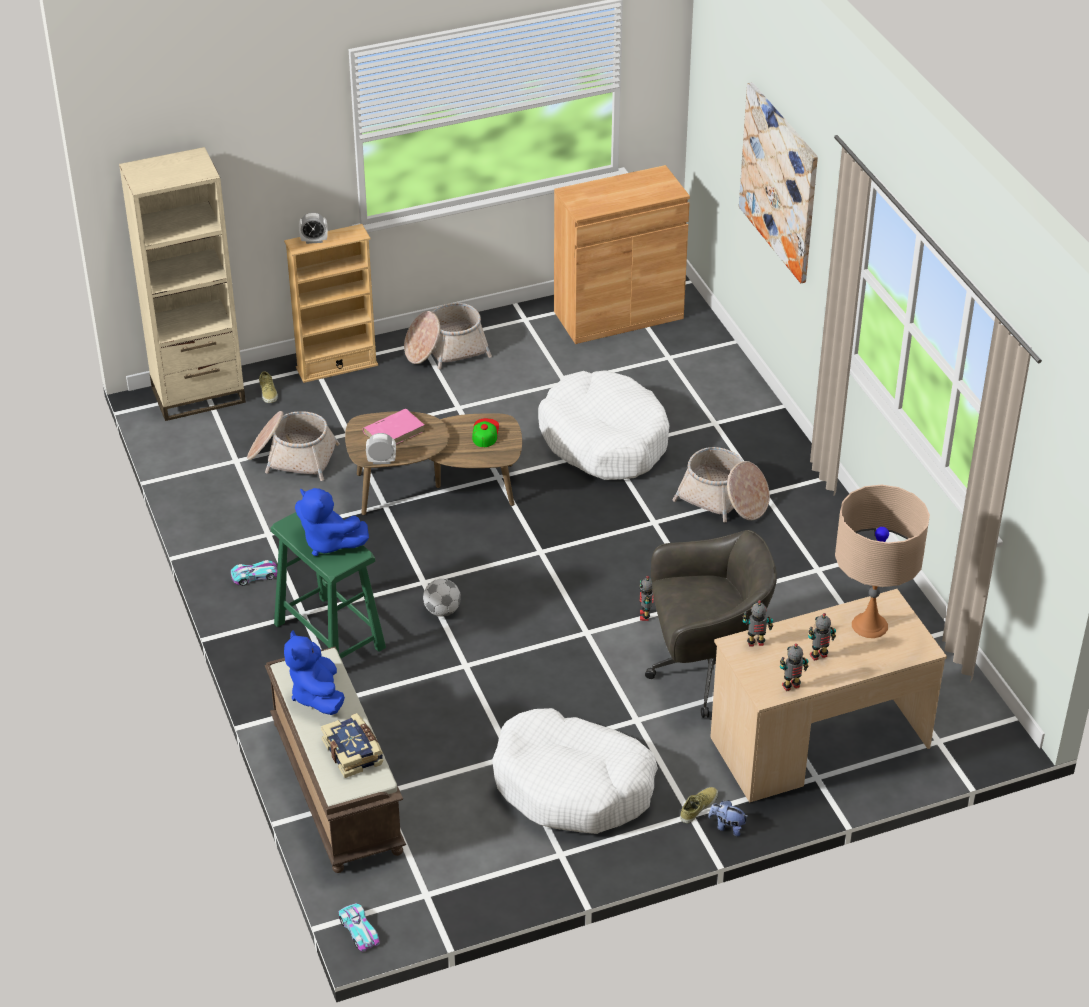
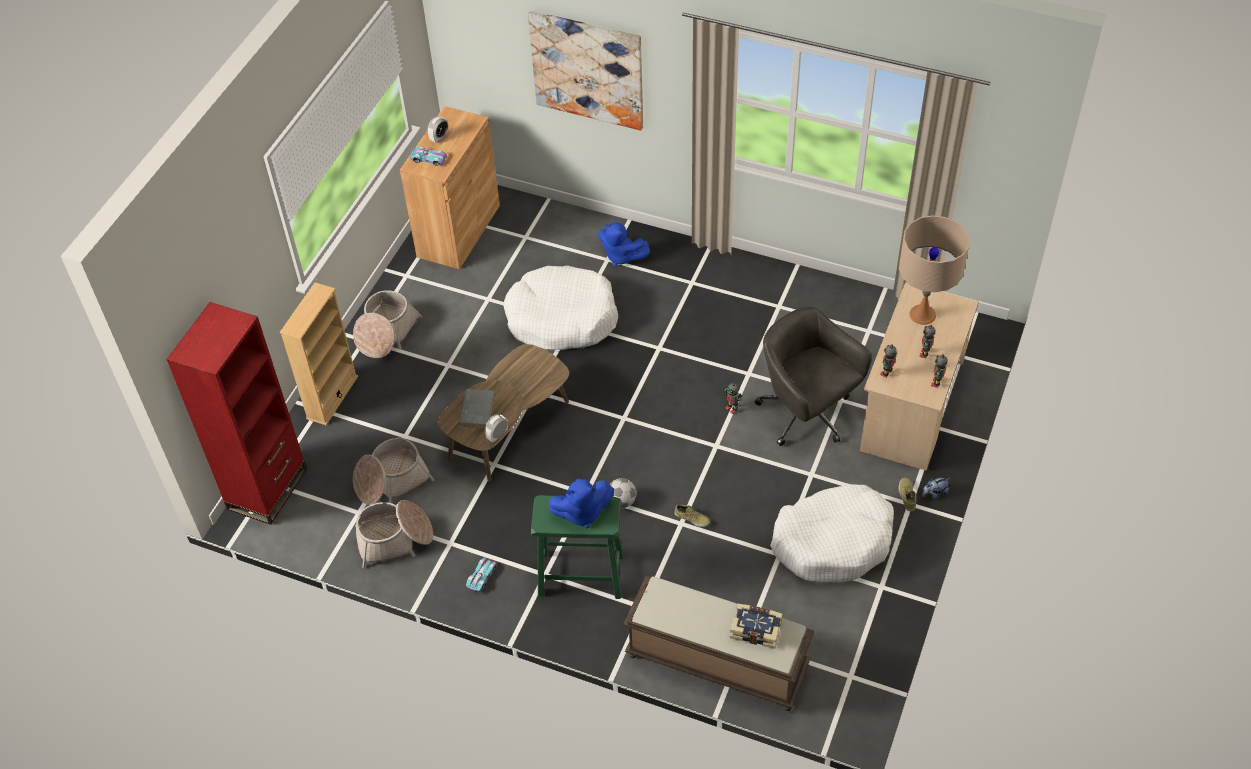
camera: 45 degrees left, 10 degrees up
(198, 395) = (267, 489): beige bookcase -> red bookcase
(269, 392) = (313, 450): beige shoe -> beige shoe (692, 518)
(314, 240) = (301, 317): alarm clock -> alarm clock (439, 137)
(317, 695) = (686, 614): blue plush toy -> blue plush toy (621, 256)
(359, 930) = (847, 731): toy car -> toy car (429, 159)
(394, 431) = (477, 410): pink book -> grey book
(485, 432) = (525, 367): cap -> none
(706, 671) = (806, 414): grey office chair -> grey office chair turned 75 degrees counterclockwise
(723, 500) = (676, 303): basket -> basket (395, 539)

